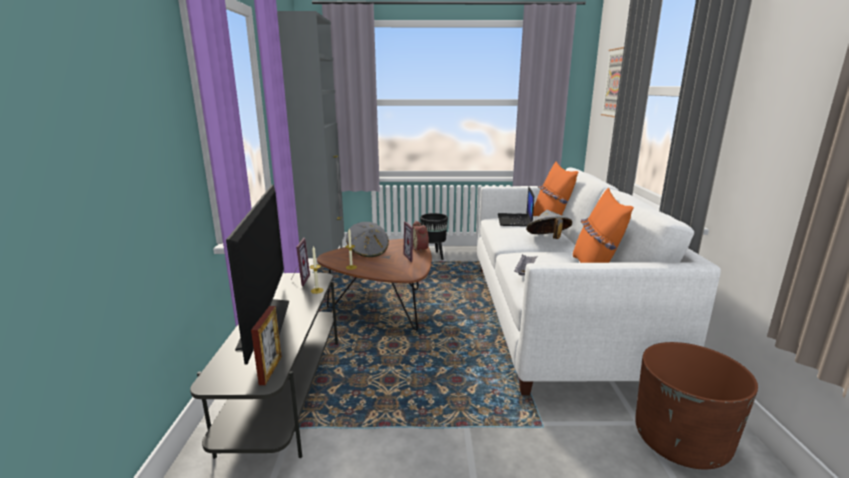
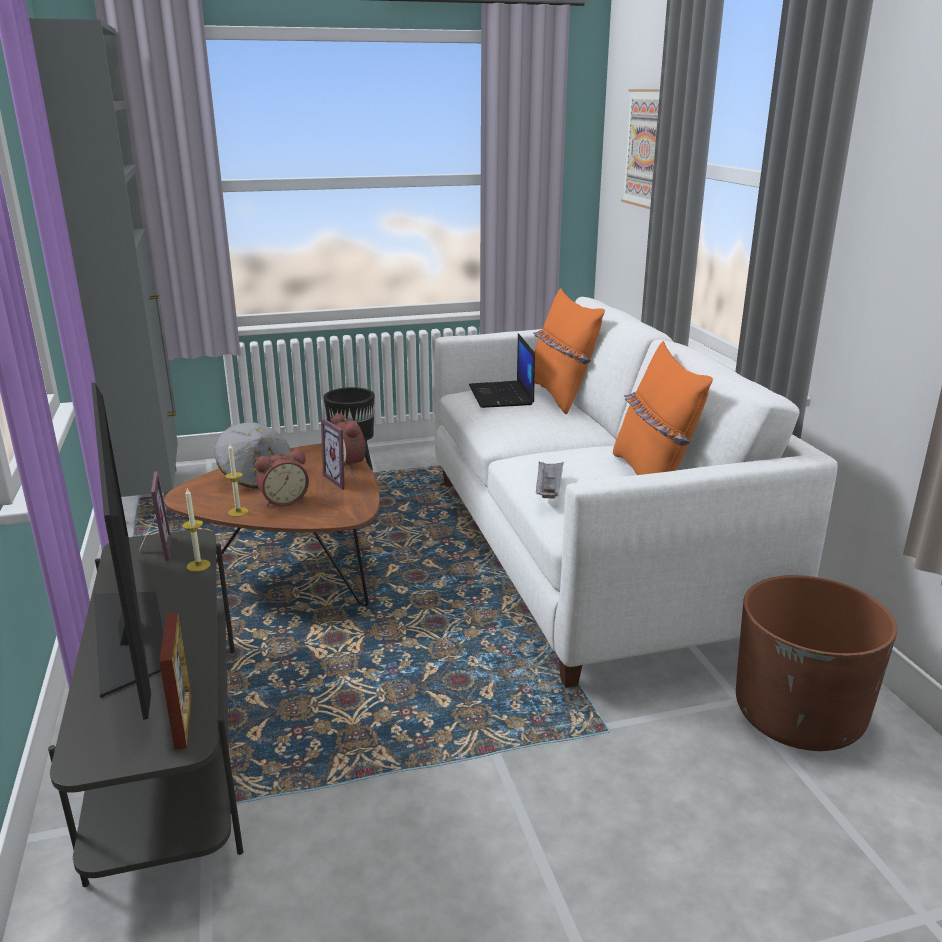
camera: 15 degrees left, 5 degrees up
(377, 264) = (283, 500): none -> alarm clock
(547, 239) = (565, 427): grey hat -> none

